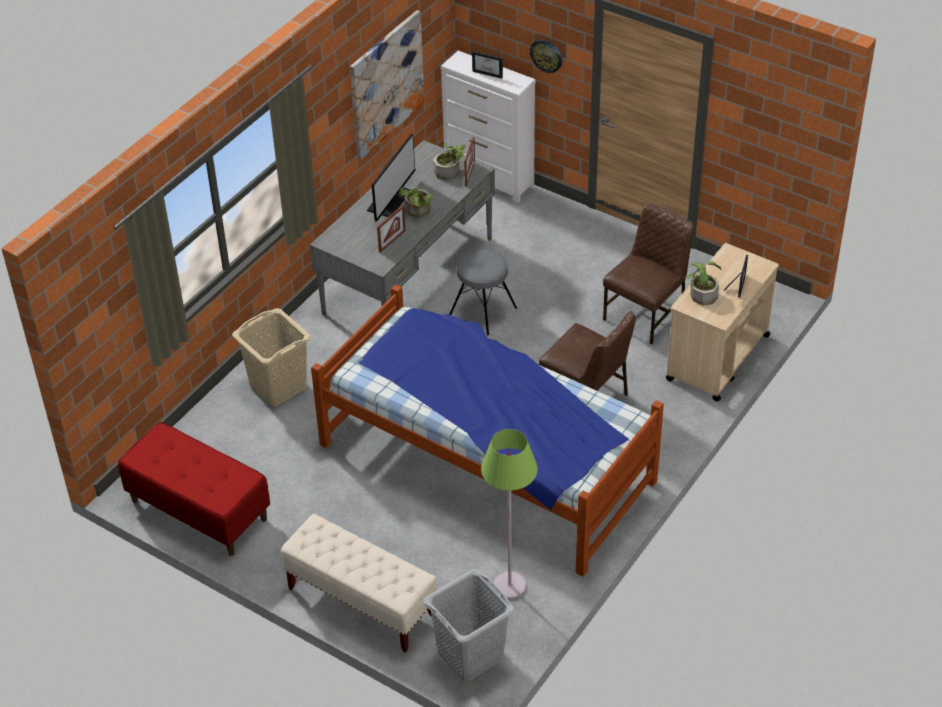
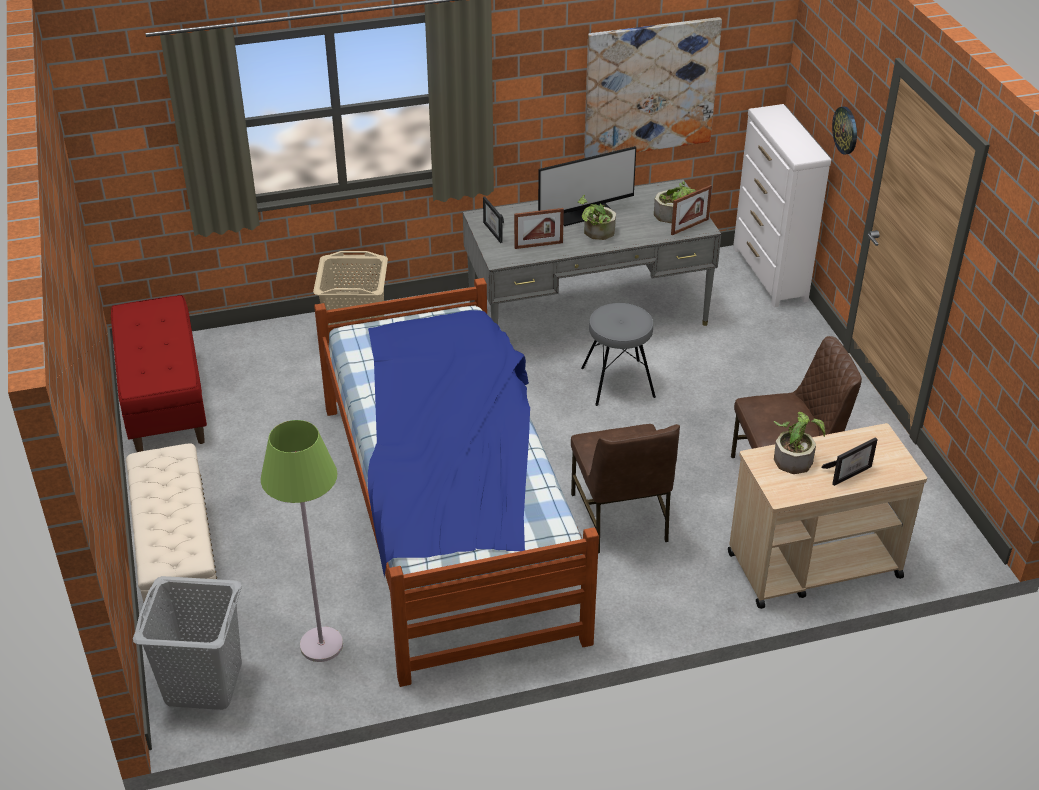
camera: 40 degrees right, 5 degrees down
(489, 73) = (789, 134): picture frame -> picture frame (497, 232)

